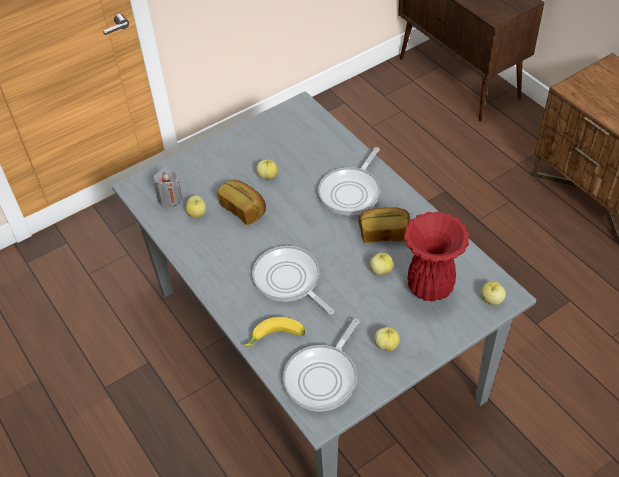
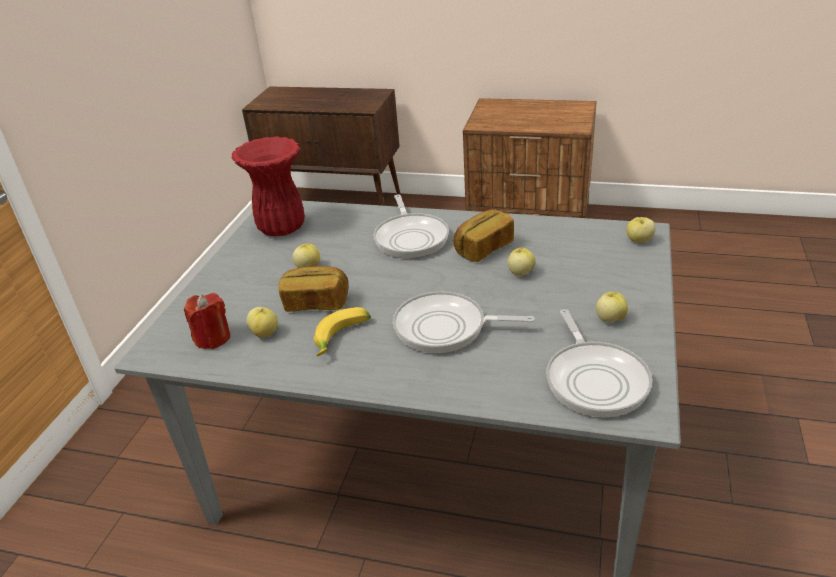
camera: 40 degrees left, 15 degrees down
(170, 198) = (212, 338): grey candle -> red candle
(276, 339) = (502, 380): banana -> banana (343, 338)
(429, 287) = (579, 261): red vase -> red vase (281, 229)

